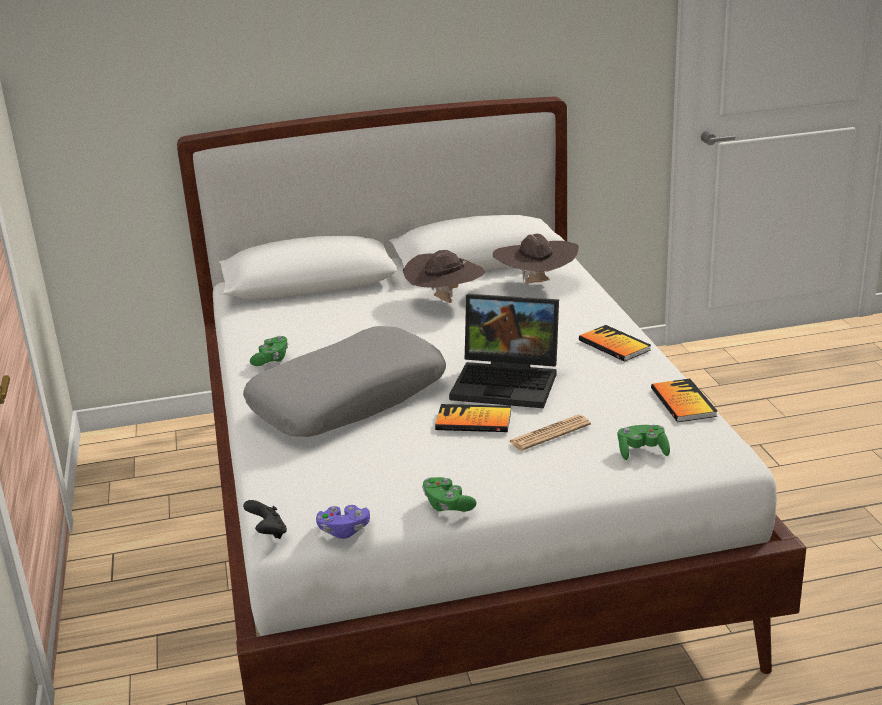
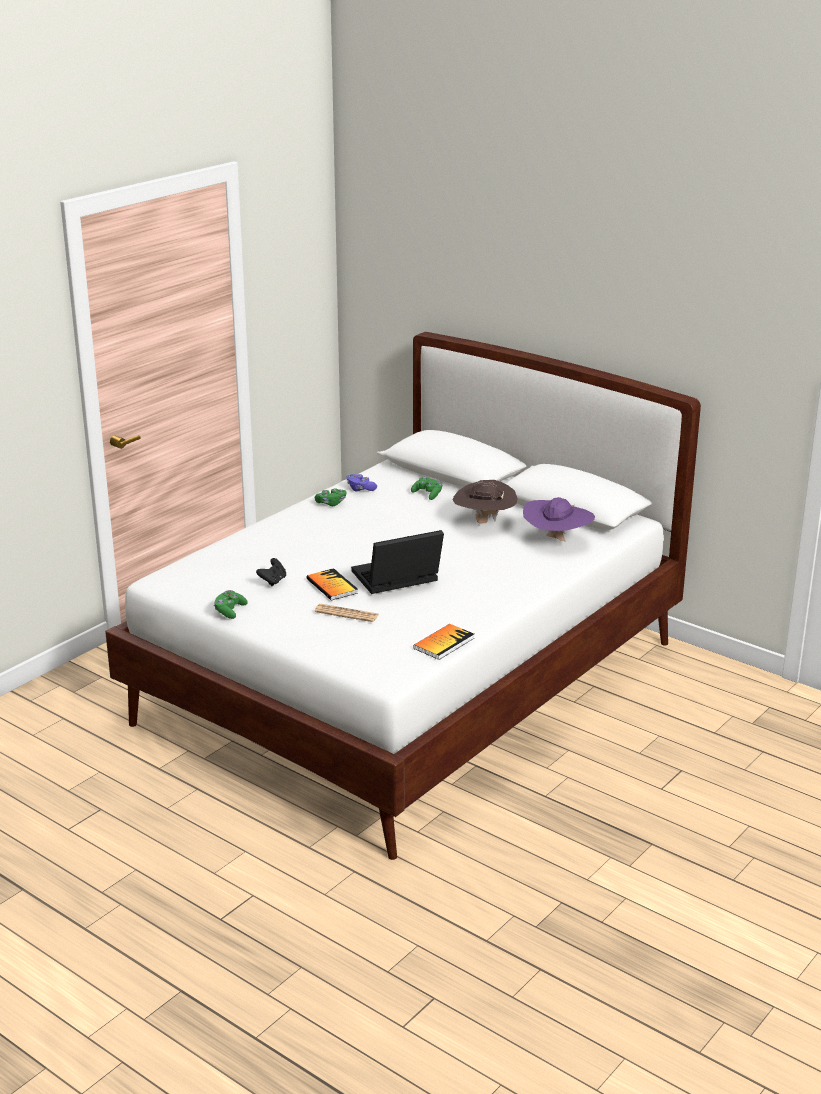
camera: 50 degrees right, 0 degrees up
(268, 533) = (151, 576): black game controller -> black game controller (273, 581)
(344, 530) = (175, 594): purple game controller -> purple game controller (360, 489)
(348, 399) = (311, 542): grey pillow -> none
(509, 382) = (395, 580): laptop -> laptop turned 90 degrees clockwise
(536, 285) = (557, 541): brown hat -> purple hat
(614, 345) = (497, 596): book -> none
(642, 451) = (359, 648): green game controller -> green game controller (427, 494)

